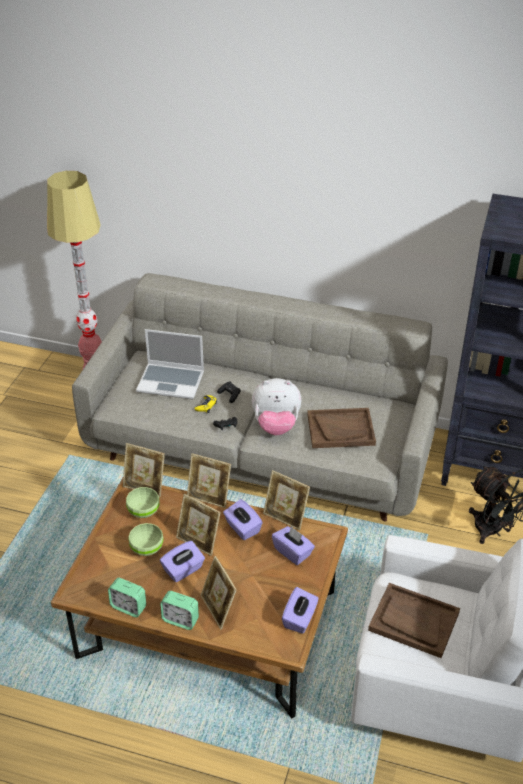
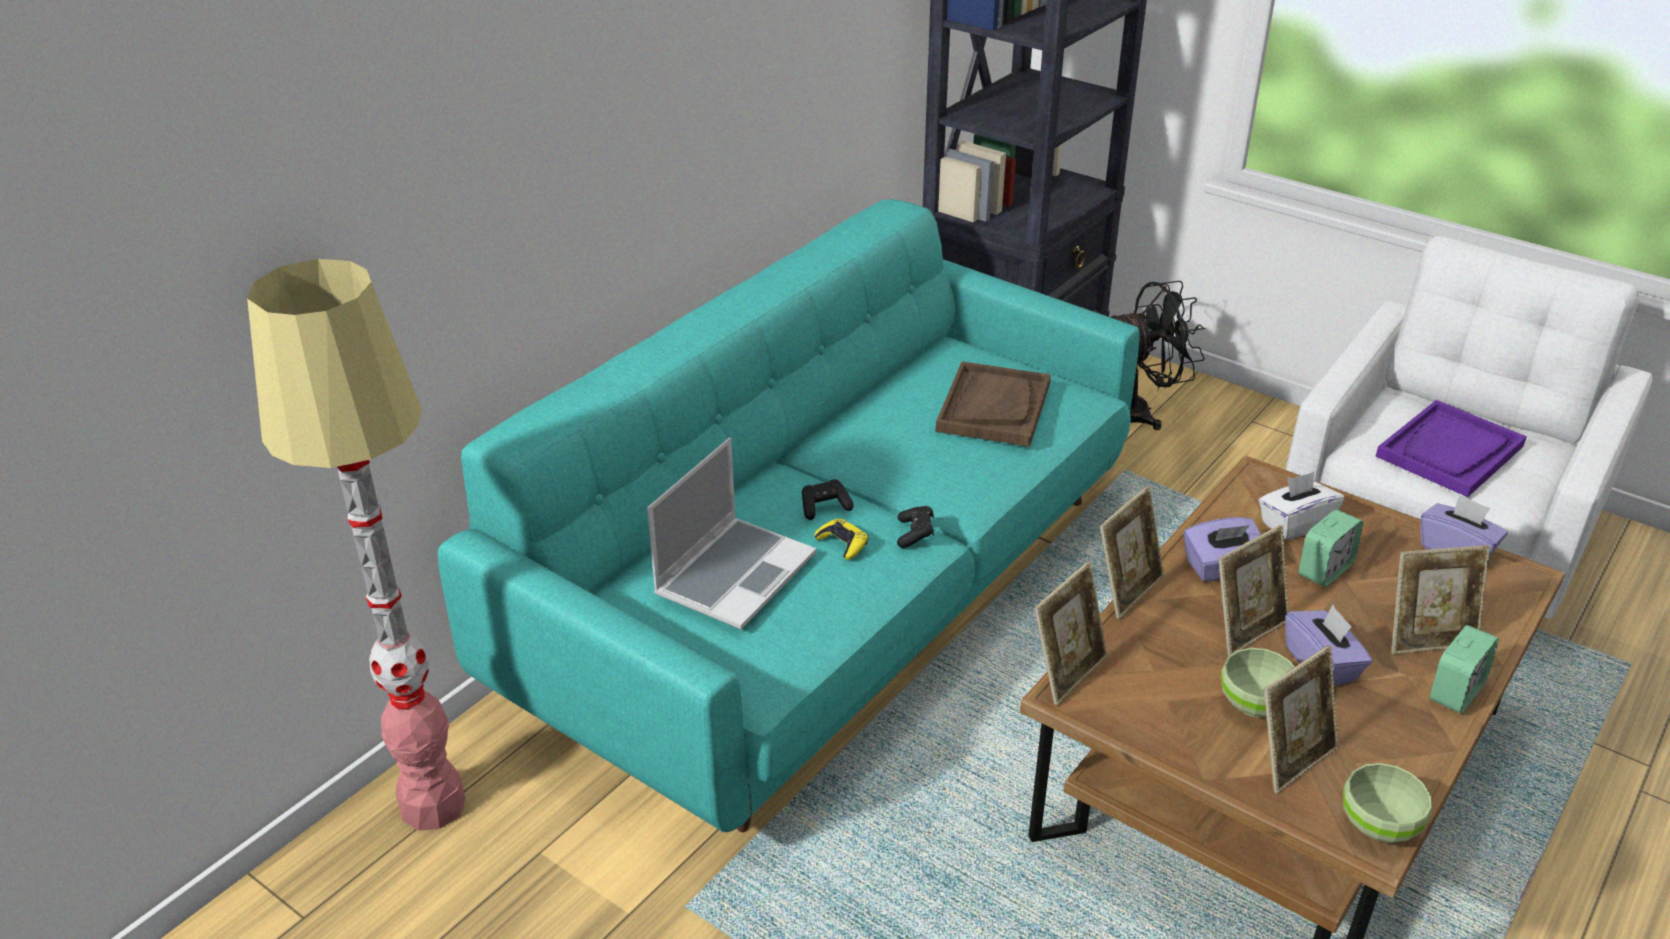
camera: 70 degrees left, 5 degrees down
(128, 607) = (1419, 759): alarm clock -> alarm clock (1325, 570)
(143, 511) = (1141, 689): green bowl -> green bowl (1377, 825)
(262, 448) = (833, 594): grey sofa -> turquoise sofa
(276, 425) = (942, 475): plush toy -> none
(285, 517) = (1205, 512): picture frame -> picture frame (1292, 759)
(293, 552) = (1294, 524): purple tissue box -> white tissue box
(413, 621) = (1449, 452): brown tray -> purple tray

